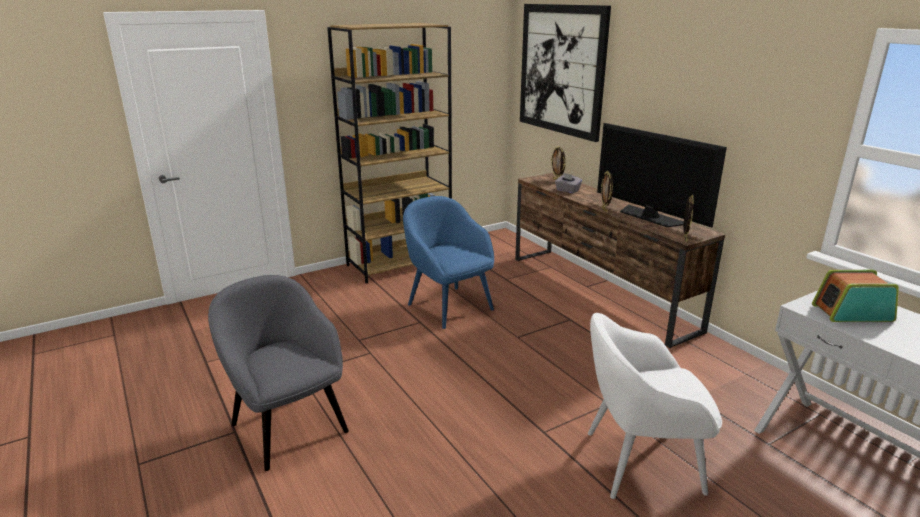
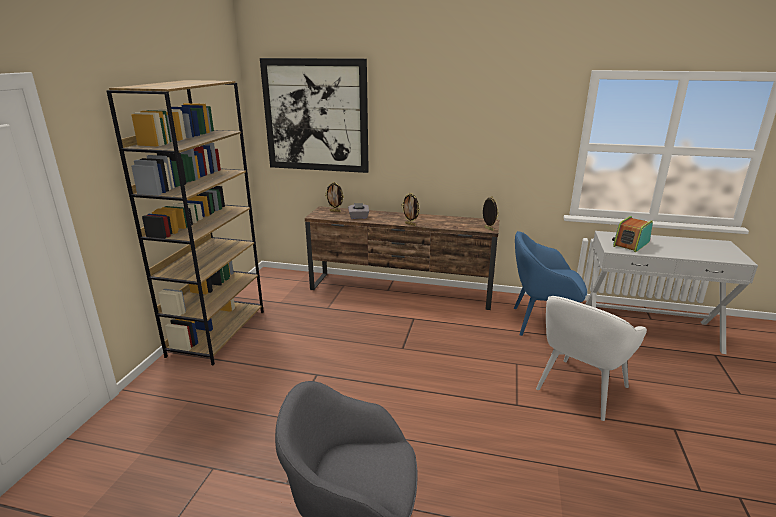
camera: 45 degrees left, 0 degrees up
(449, 306) = (318, 349): blue armchair -> blue armchair (541, 322)
(650, 217) = (444, 221): television -> none

